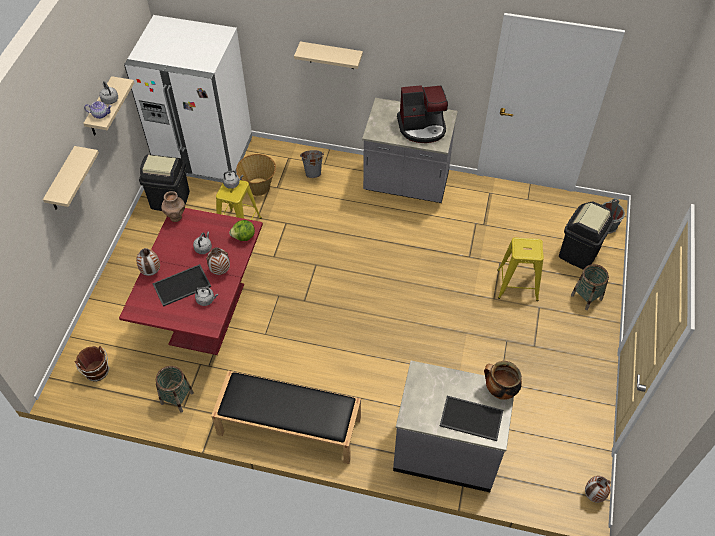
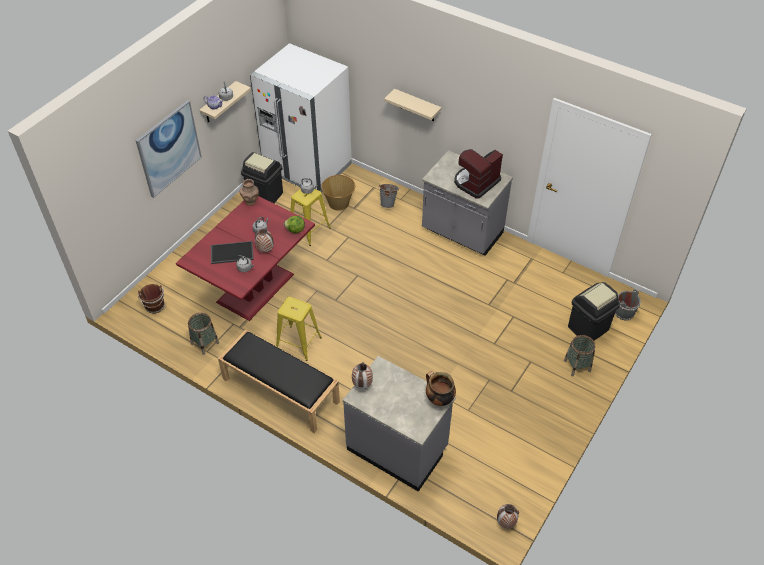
camera: 20 degrees right, 5 degrees down
(62, 181) = (169, 148): beige shelf -> picture
(152, 272) = (214, 237): vase -> vase (362, 385)
(422, 127) = (476, 182): coffee machine -> coffee machine turned 120 degrees clockwise
(470, 419) = (404, 413): tray -> none
(517, 285) = (520, 338): yellow stool -> yellow stool (298, 343)

